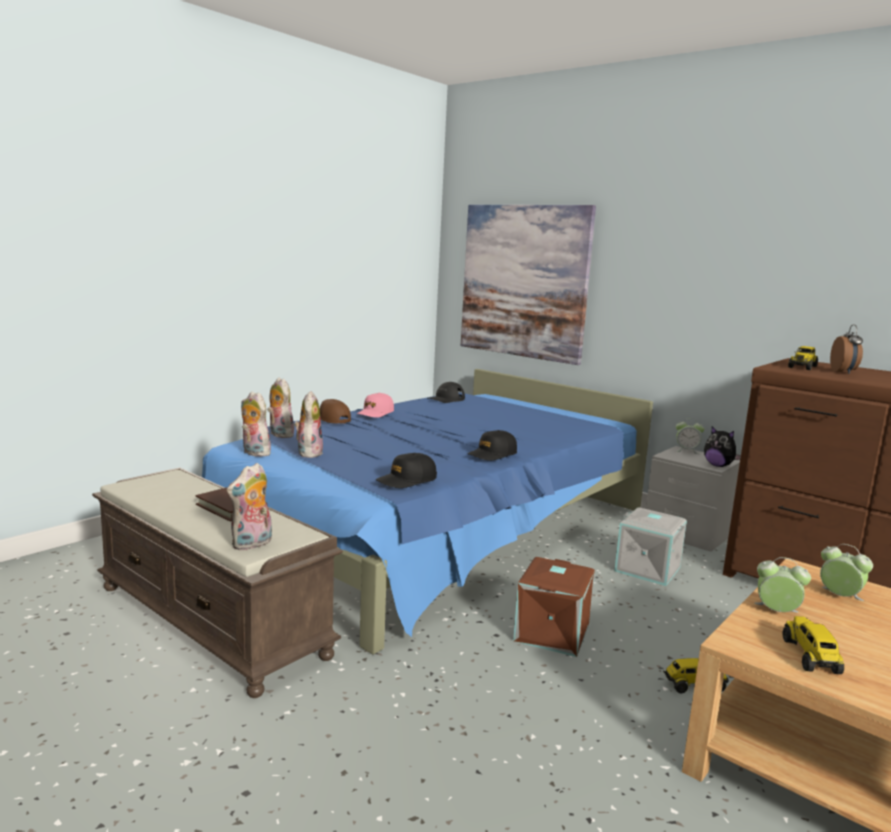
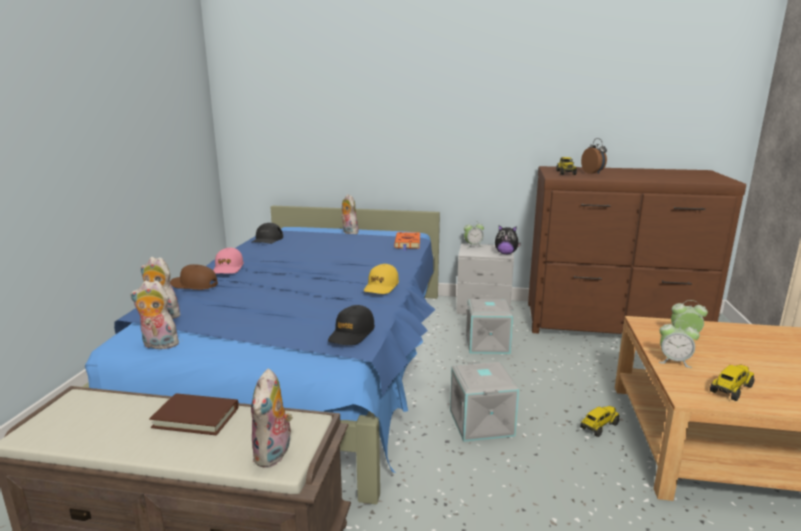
camera: 30 degrees left, 5 degrees up
(308, 453) = (220, 329): plush toy -> plush toy (348, 232)
(492, 454) = (381, 286): black cap -> yellow cap
(524, 281) = (308, 123): picture -> none
(553, 634) = (482, 423): brown storage box -> grey storage box
(586, 428) = (407, 243): none -> orange book
(776, 612) = (674, 361): alarm clock -> alarm clock turned 150 degrees counterclockwise
(810, 657) = (731, 389): toy truck -> toy truck turned 75 degrees clockwise

